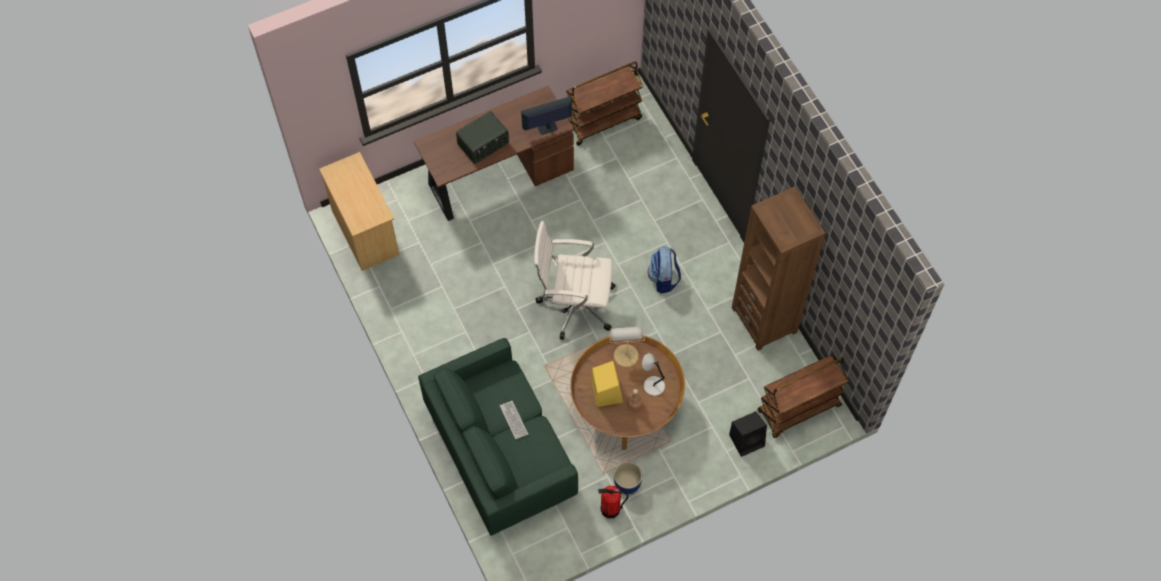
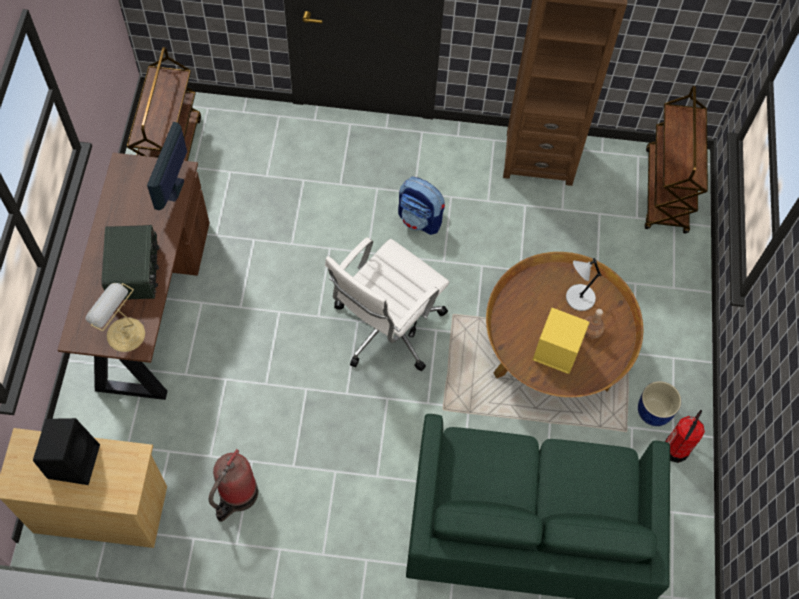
camera: 60 degrees left, 0 degrees up
(417, 292) = (237, 496): none -> fire extinguisher
(514, 420) = (532, 477): keyboard -> none
(625, 354) = (519, 302): table lamp -> table lamp (124, 333)
(747, 440) = (672, 259): black speaker -> black speaker (73, 460)

